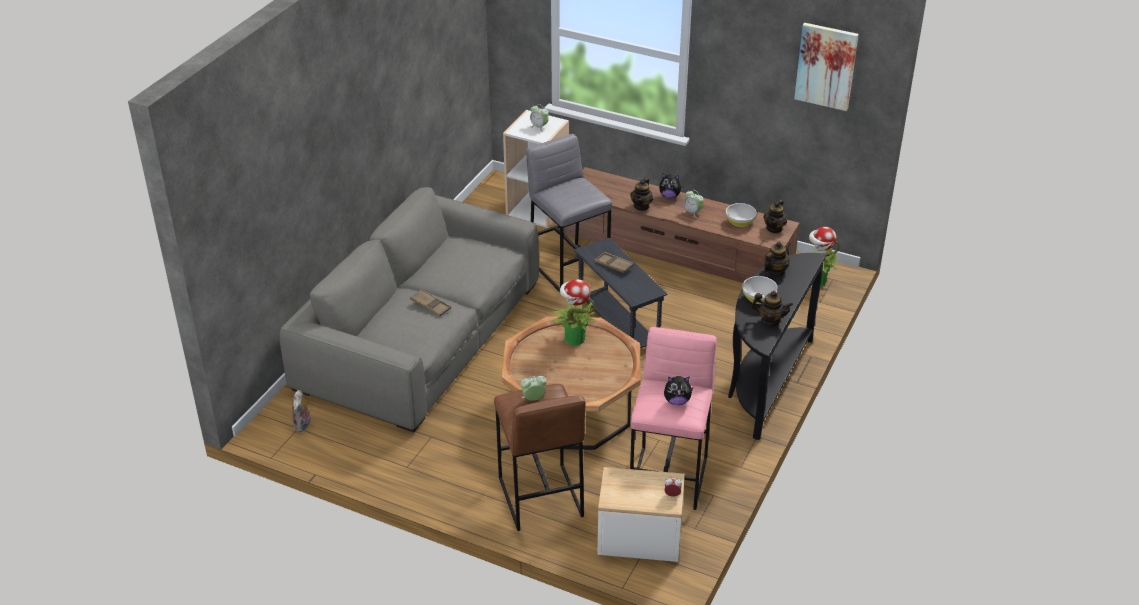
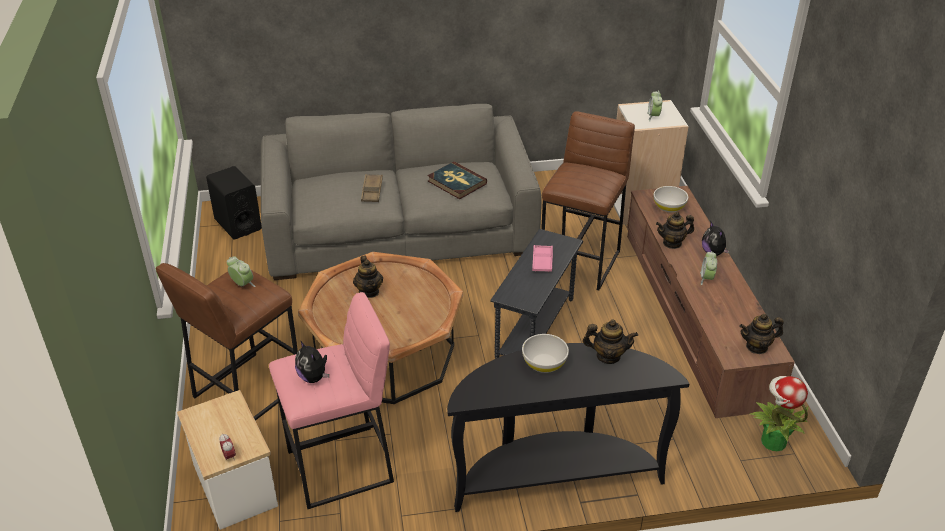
camera: 55 degrees right, 0 degrees up
(303, 425) = (238, 224): plush toy -> black speaker
(470, 260) = (456, 182): none -> book
(568, 268) = (580, 261): grey stool -> brown stool
(573, 338) = (418, 290): potted plant -> none
(613, 265) = (542, 261): brown tray -> pink tray
(740, 222) = (734, 317): white bowl -> white bowl (669, 207)
(770, 320) = (512, 388): teapot -> teapot (369, 291)
(826, 66) = (882, 170): picture -> none

